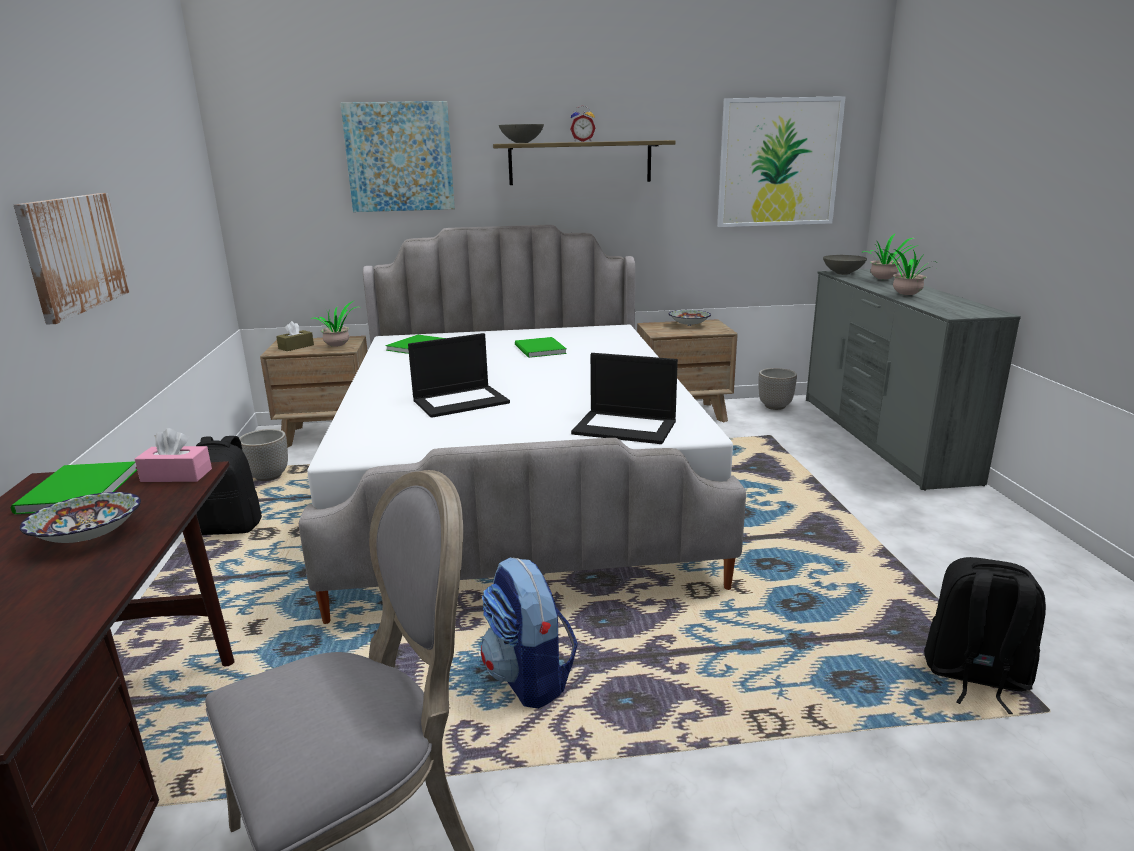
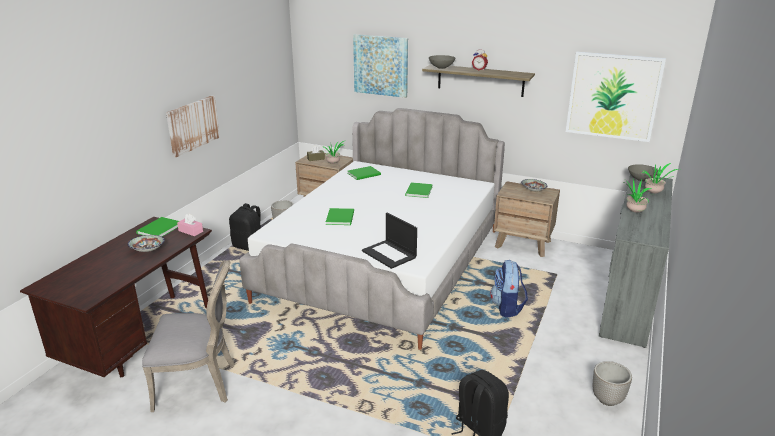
camera: 30 degrees right, 5 degrees up
(461, 401) = (341, 217): laptop -> green book
(529, 678) = (298, 353): backpack -> backpack (507, 308)
(775, 406) = (588, 255): planter -> planter (608, 399)

